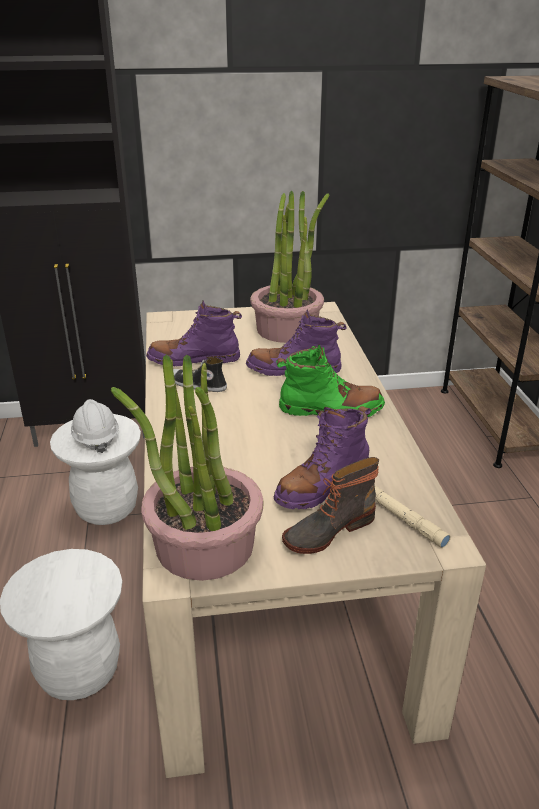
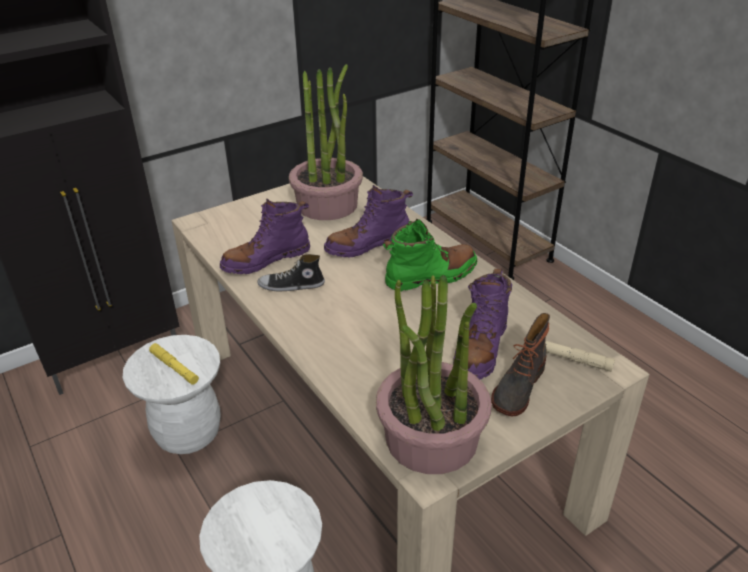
camera: 25 degrees left, 5 degrees up
(96, 438) = (174, 367): white hard hat -> yellow flashlight

